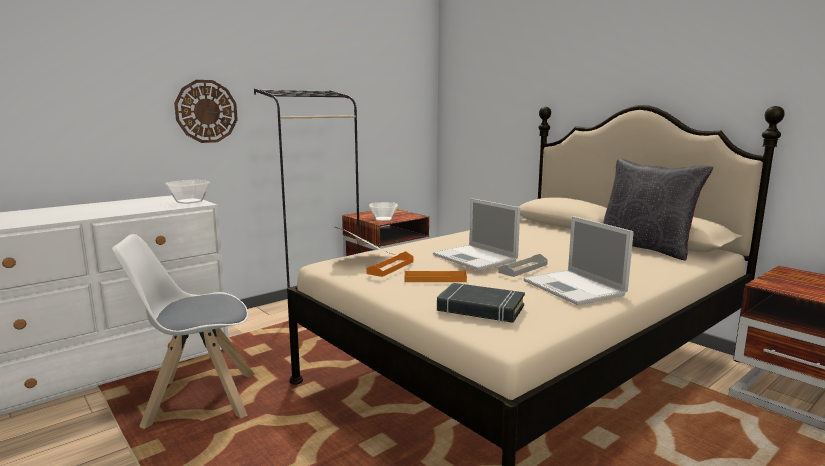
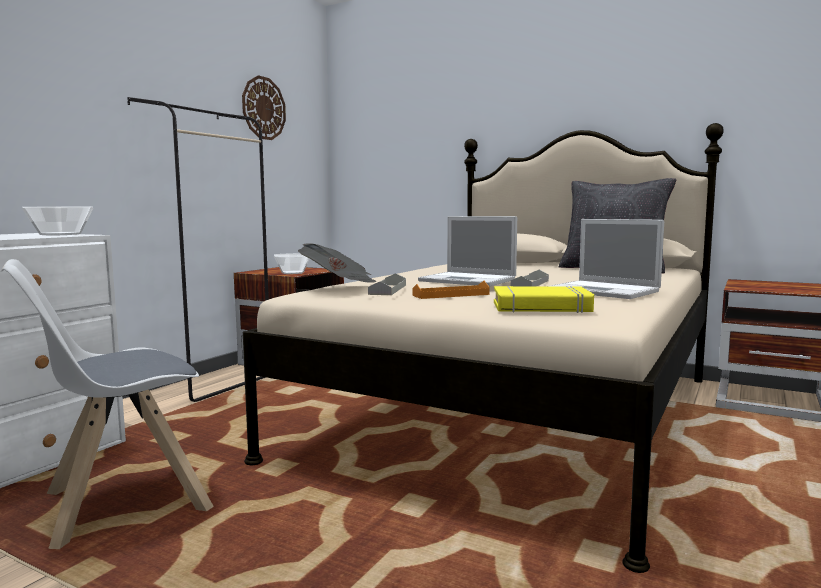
camera: 20 degrees left, 5 degrees down
(206, 111) = (63, 120): wall clock -> wall clock (263, 108)
(390, 267) = (388, 289): orange tray -> grey tray
(480, 309) = (541, 307): black book -> yellow book

